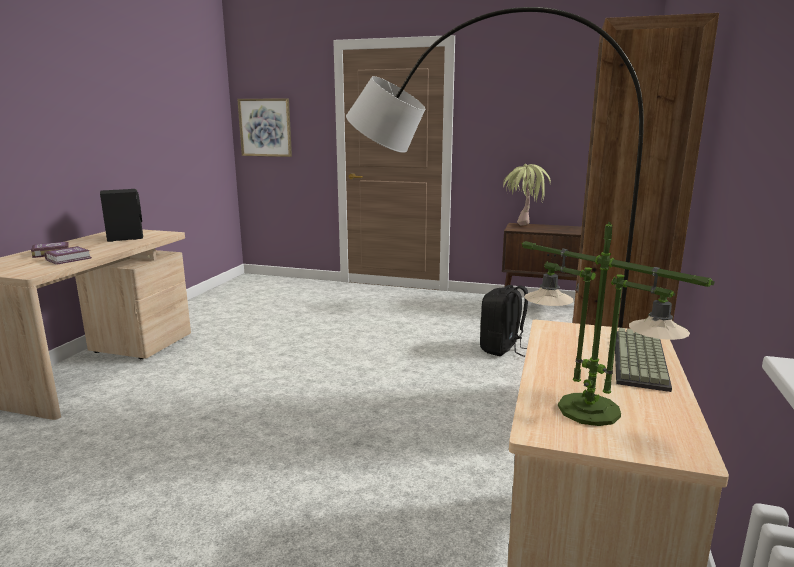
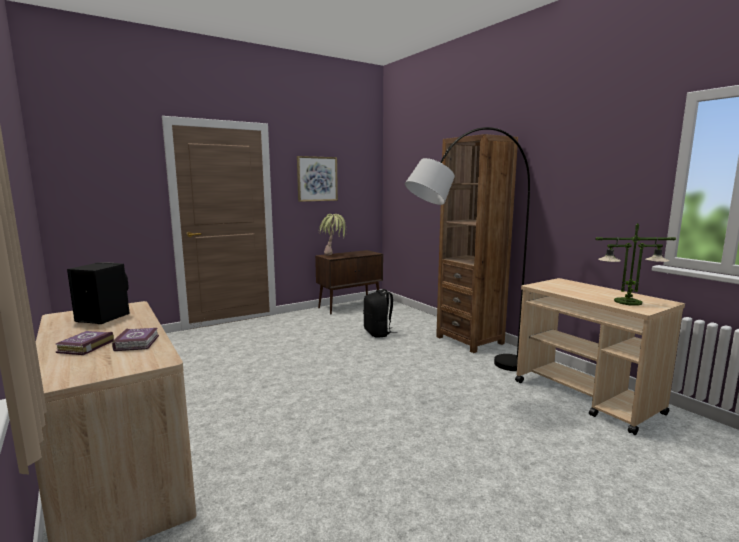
camera: 50 degrees left, 5 degrees down
(265, 127) = (84, 194): picture -> picture (317, 179)
(642, 360) = (586, 286): keyboard -> none

